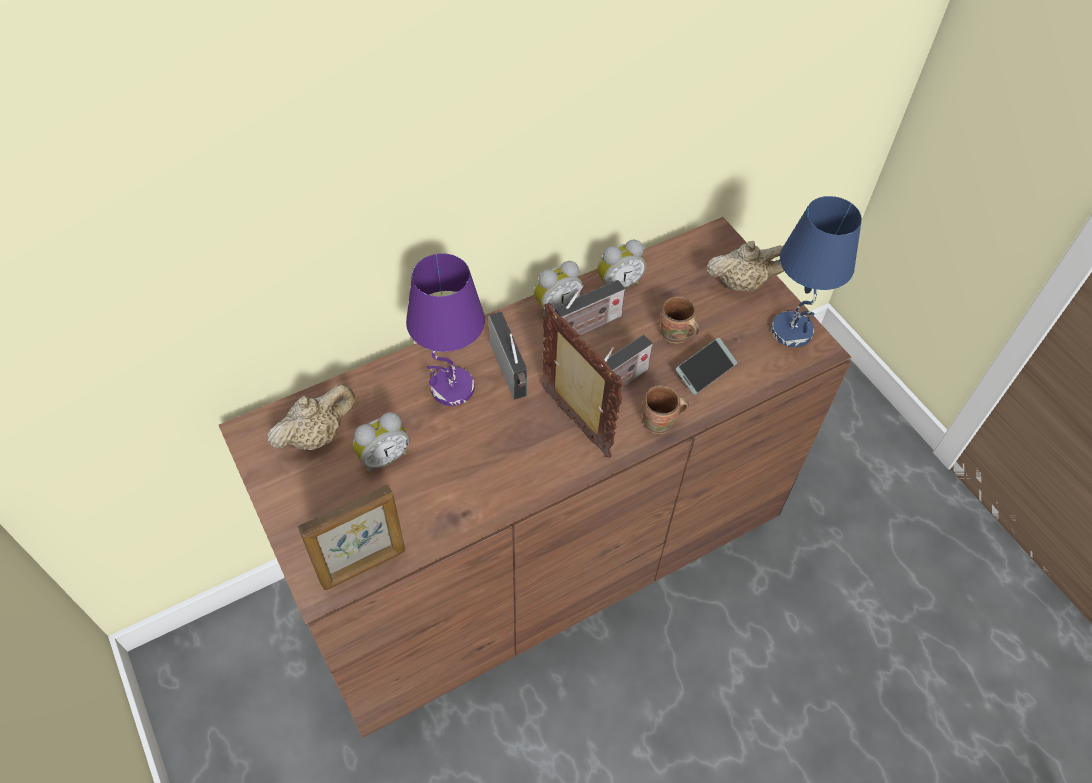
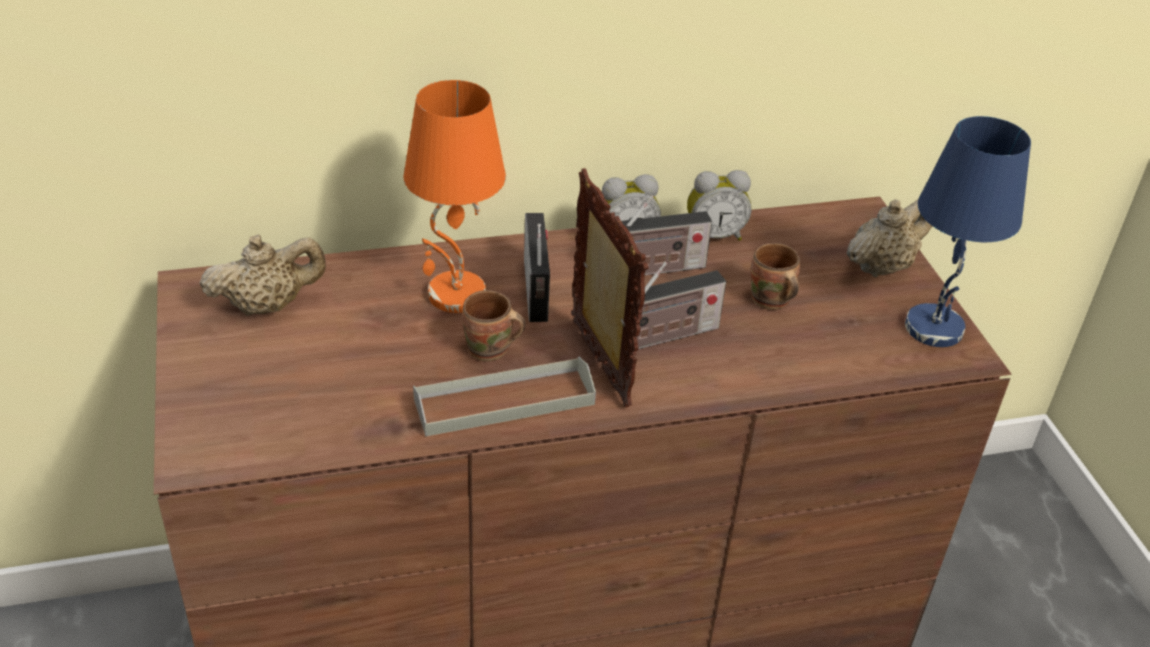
camera: 15 degrees right, 15 degrees down
(363, 566) = (257, 450): picture frame -> none
(383, 457) = (337, 344): alarm clock -> none
(452, 389) = (455, 295): purple table lamp -> orange table lamp
(521, 475) = (504, 401): none -> grey tray
(660, 424) = (713, 388): brown mug -> brown mug (490, 351)
(705, 370) = (797, 345): phone -> none
(742, 283) = (882, 266): beige teapot -> beige teapot turned 45 degrees counterclockwise

